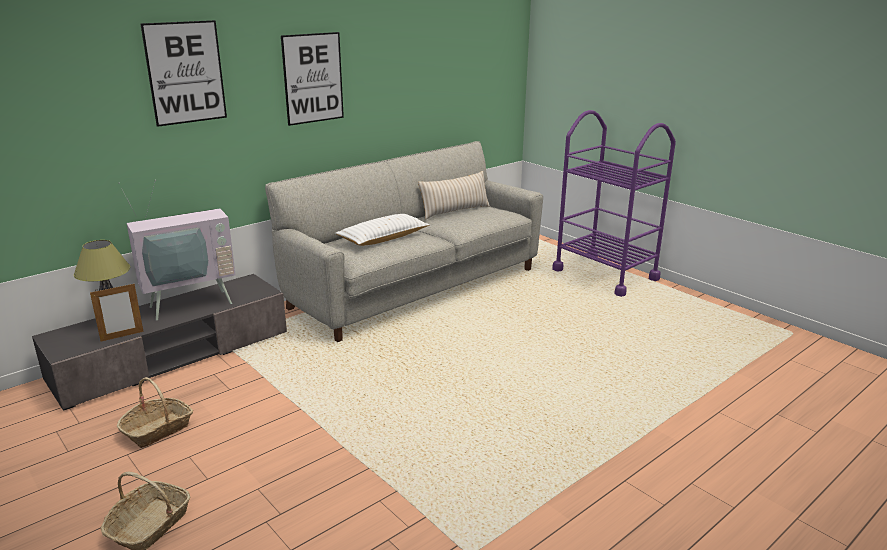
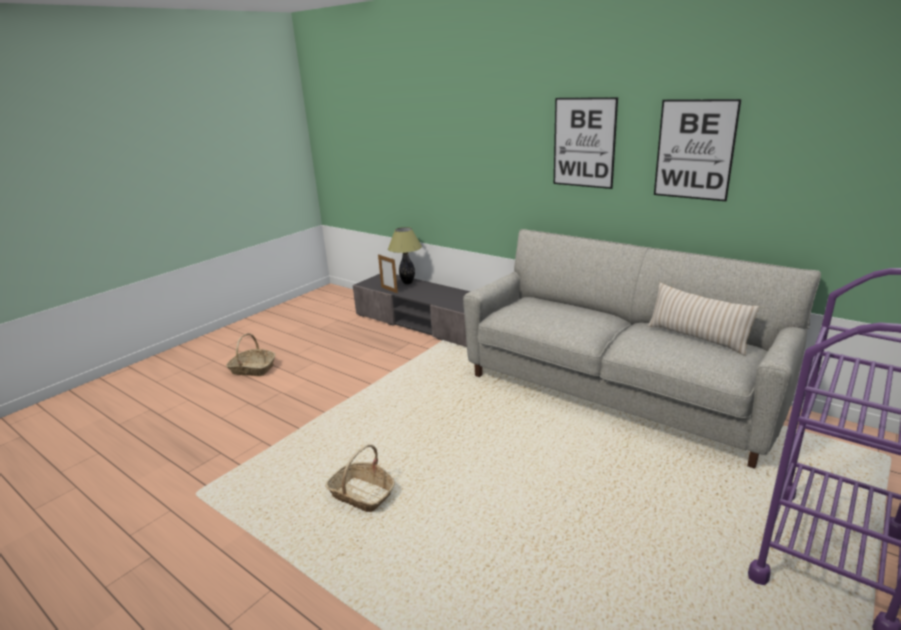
camera: 80 degrees right, 0 degrees up
(158, 429) = (342, 345): basket -> basket (362, 495)
(185, 73) = (478, 123): picture -> picture (694, 150)
(190, 302) = (444, 294): television -> none
(383, 238) = (564, 316): white pillow -> none

